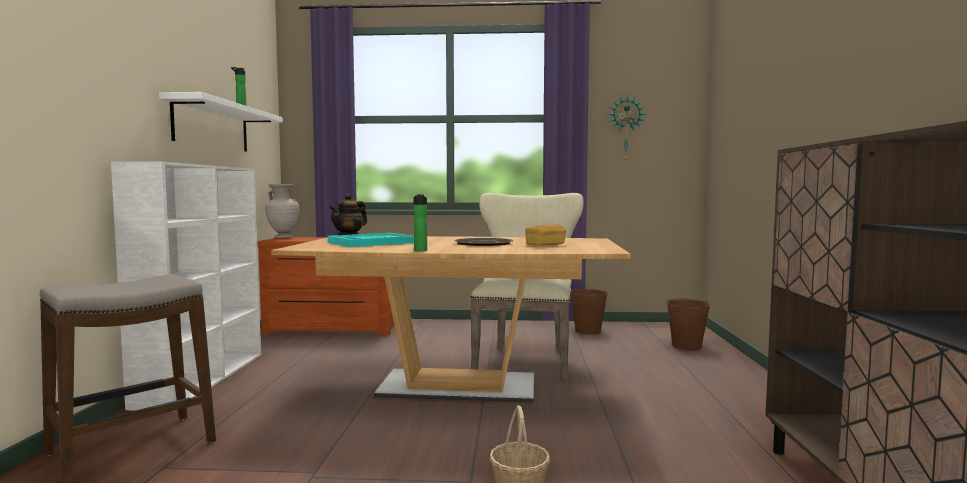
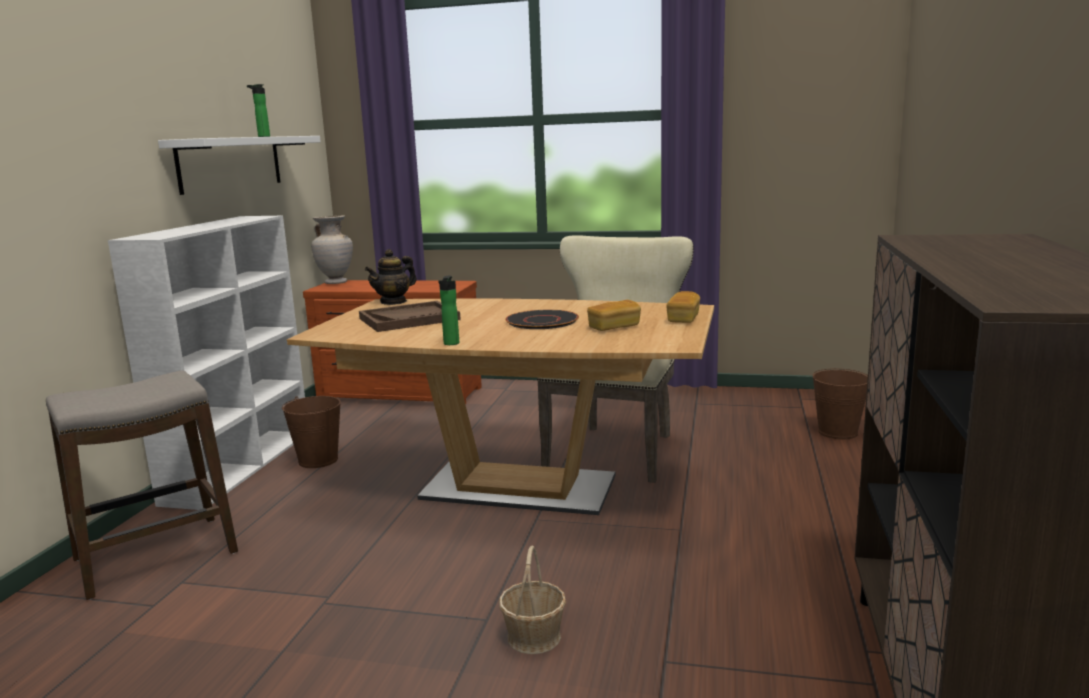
camera: 10 degrees right, 10 degrees up
(371, 242) = (409, 319): turquoise tray -> brown tray
(588, 331) = (716, 403): brown bucket -> brown bucket (318, 460)
(594, 242) = (683, 319): none -> bread
(626, 129) = (780, 126): wall clock -> none

